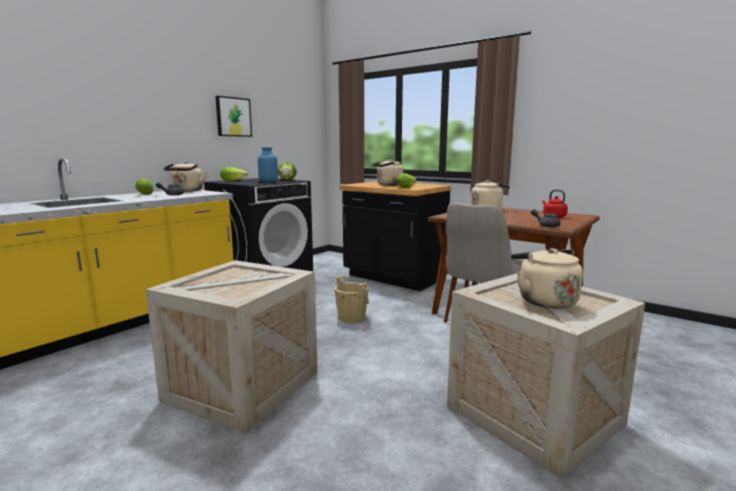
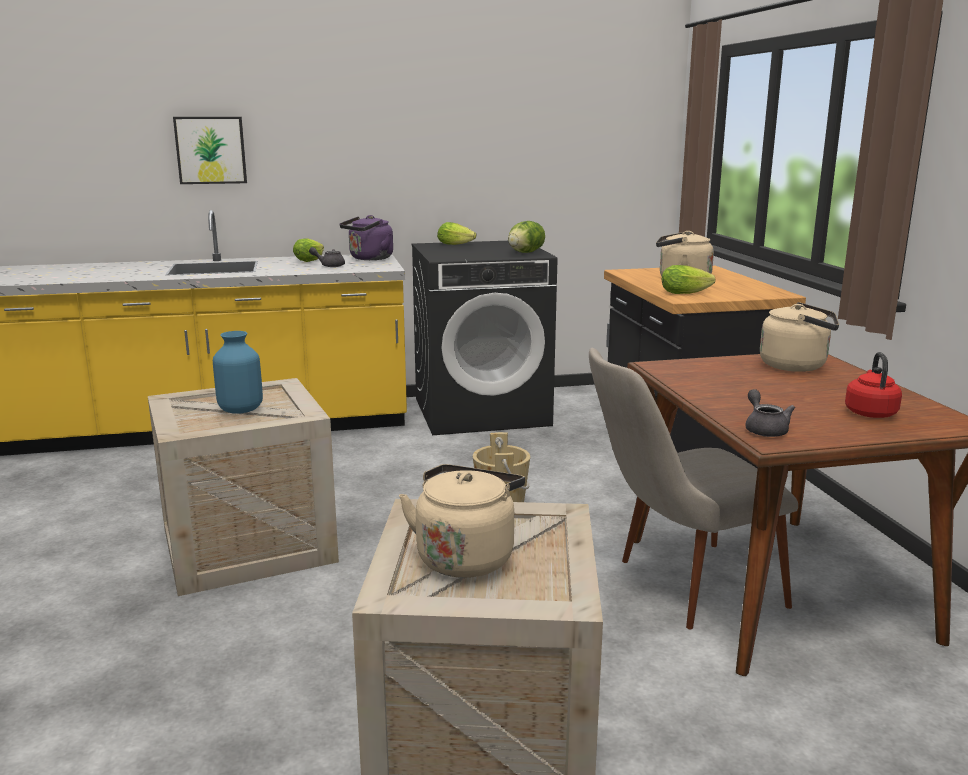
camera: 40 degrees right, 5 degrees up
(187, 191) = (369, 258): beige kettle -> purple kettle
(233, 117) = (474, 140): picture -> picture (211, 150)
(268, 181) = (486, 254): blue vase -> blue vase (240, 410)

